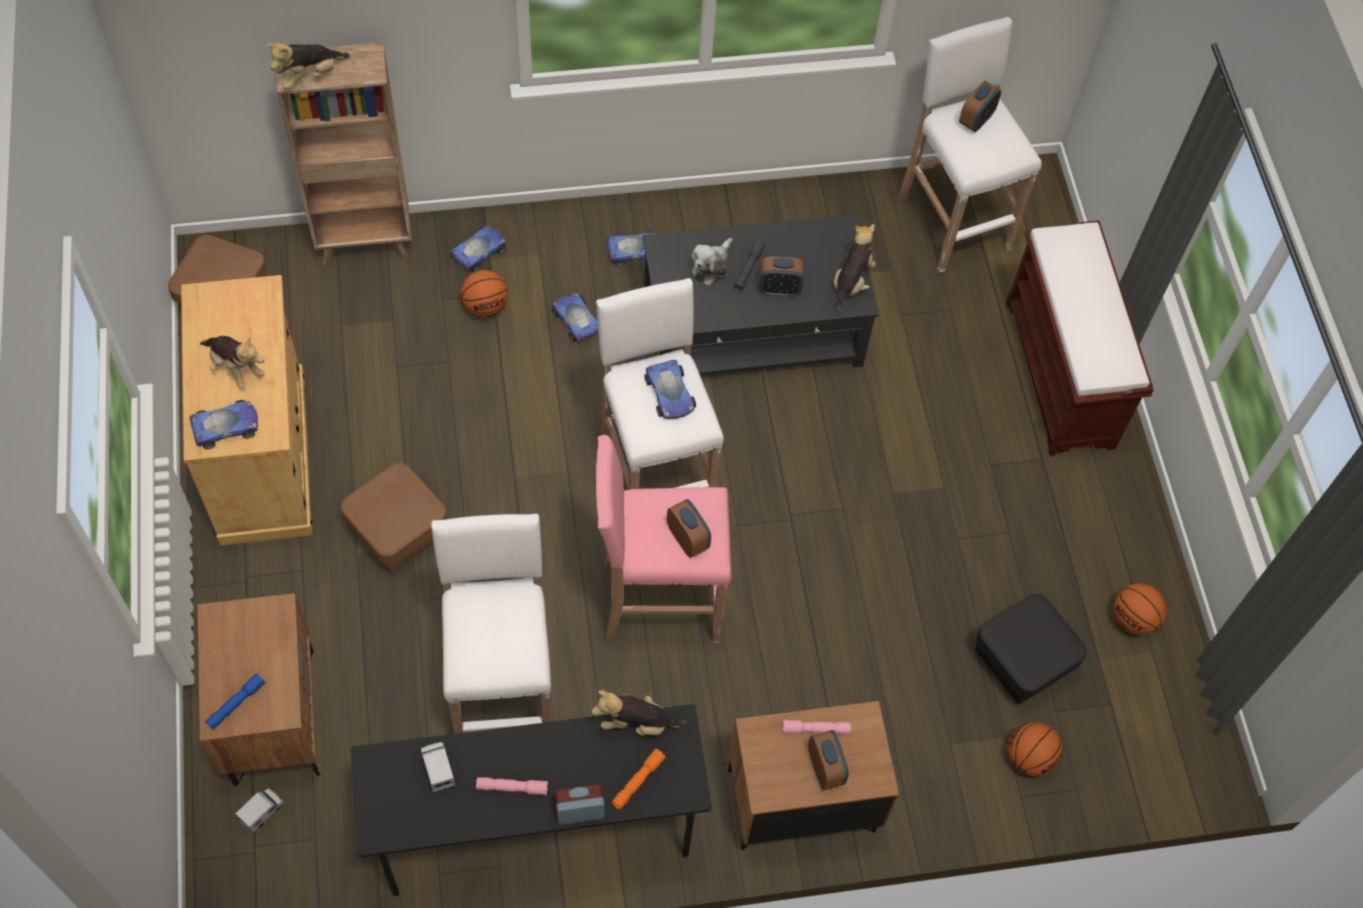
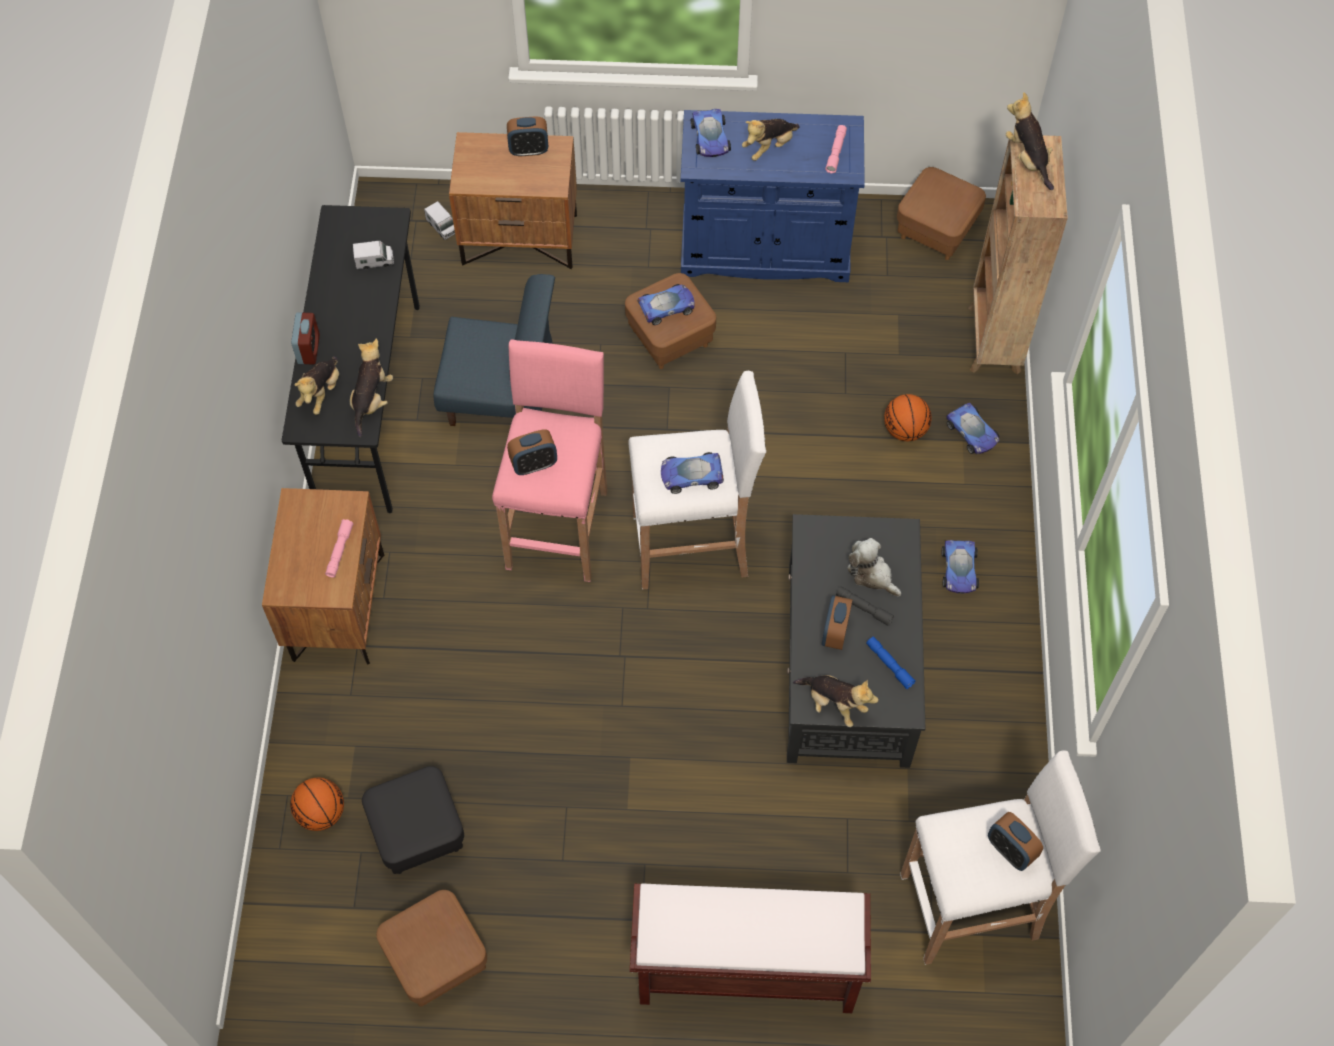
camera: 105 degrees right, 0 degrees up
(236, 704) = (480, 155): blue flashlight -> blue flashlight (889, 665)
(264, 456) = (765, 248): beige cabinet -> blue cabinet
(503, 690) = (502, 396): white stool -> blue chair
(512, 787) = (343, 307): pink flashlight -> pink flashlight (836, 152)
(576, 320) = (879, 505): toy car -> toy car (667, 307)
(638, 781) = (321, 393): orange flashlight -> plush toy
(825, 768) = (302, 551): alarm clock -> alarm clock (528, 150)
(1133, 619) = (437, 959): basketball -> brown ottoman

